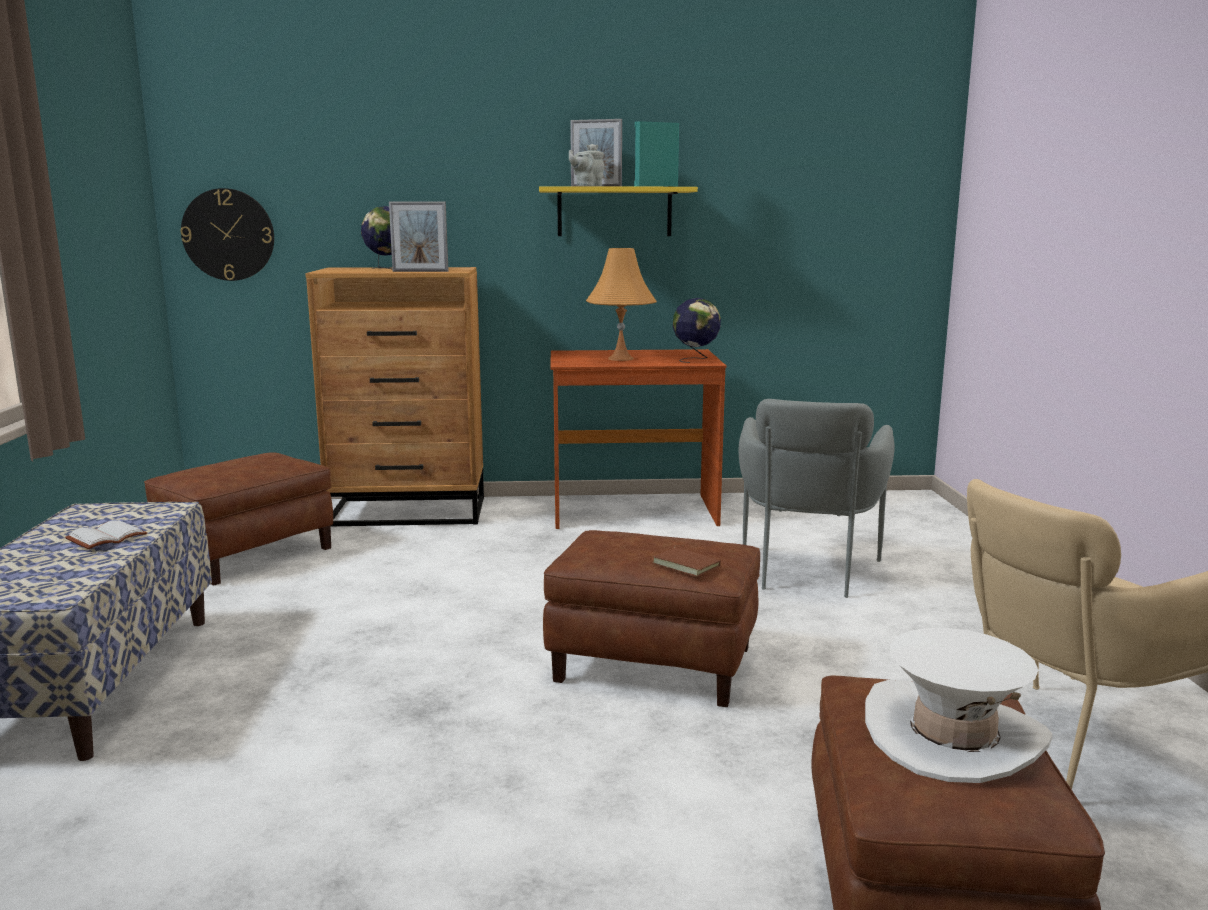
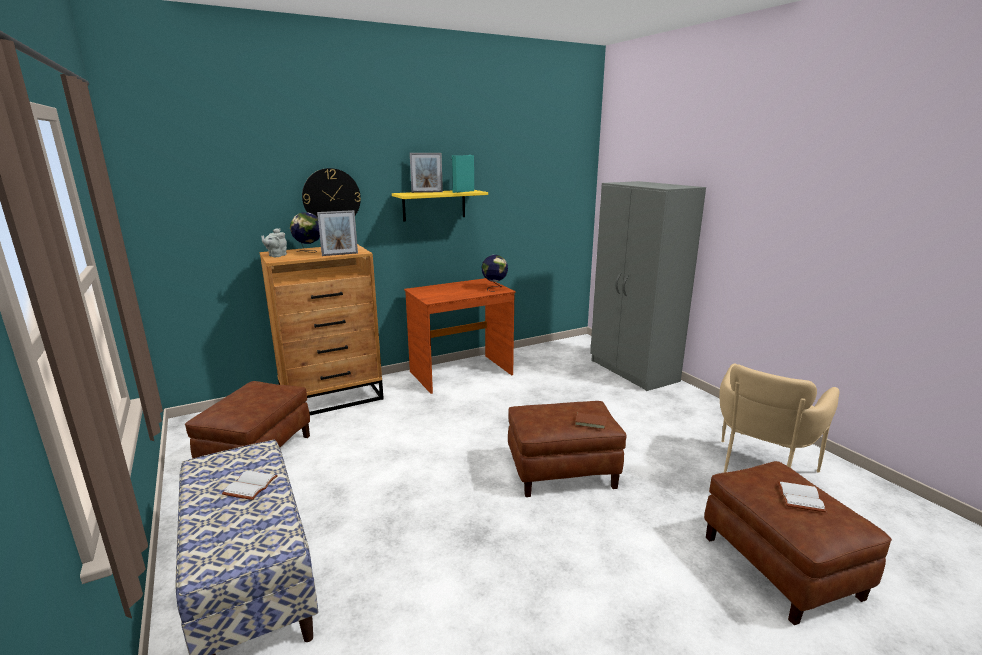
camera: 25 degrees left, 5 degrees up
(228, 234) = (183, 235): wall clock -> wall clock (331, 197)
(587, 186) = (427, 193): grey teapot -> grey teapot (276, 256)
(621, 358) = (454, 292): orange table lamp -> none
(807, 575) = (580, 398): grey armchair -> none
(953, 736) = (798, 497): white hat -> white book
(963, 554) = (633, 371): none -> grey wardrobe

